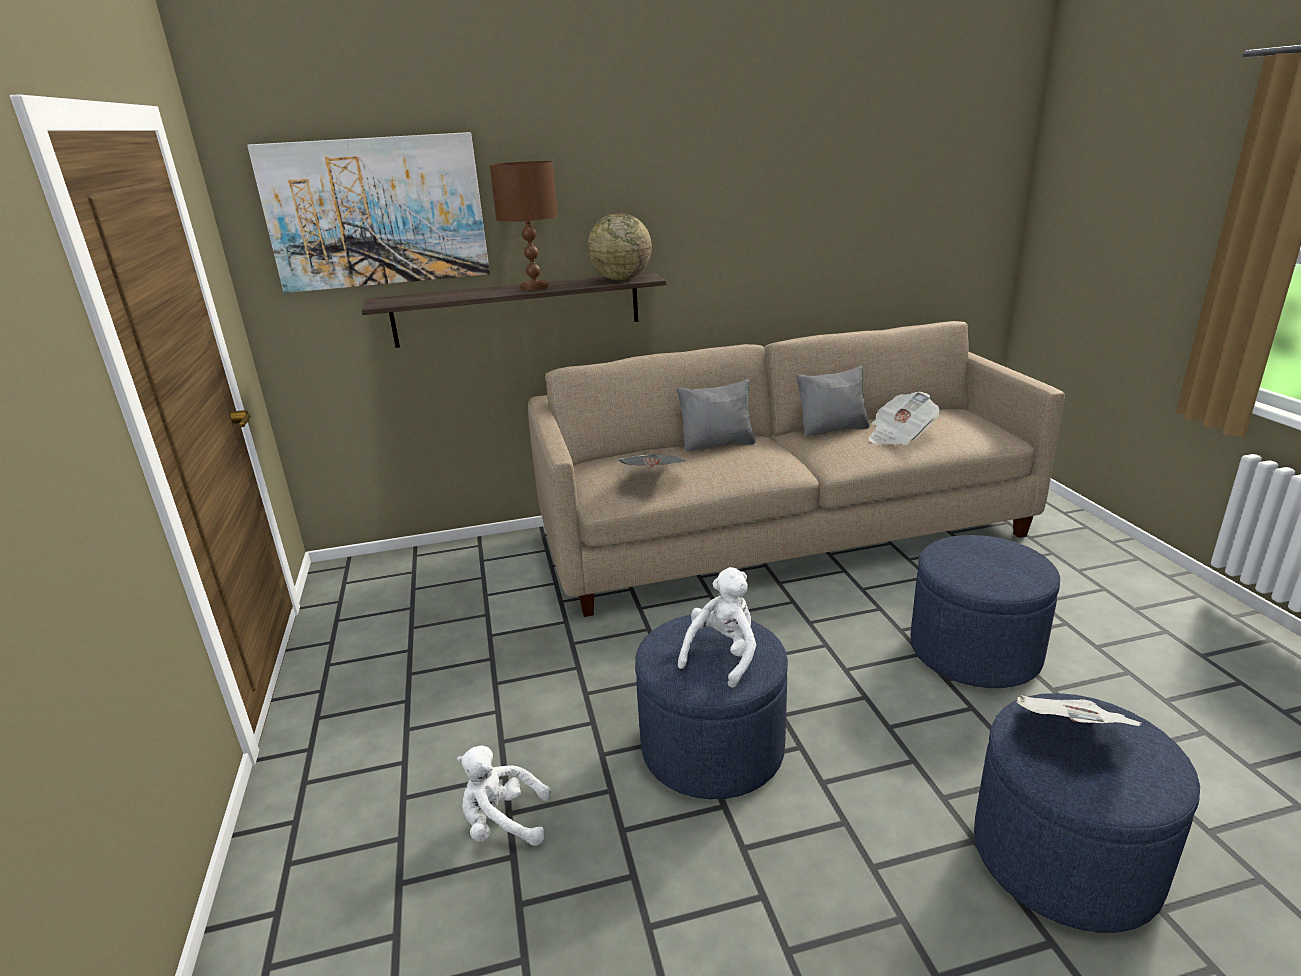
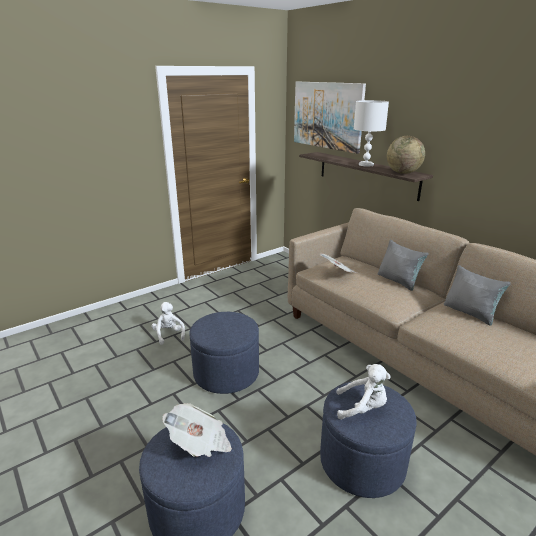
camera: 65 degrees right, 0 degrees up
(535, 287) = (365, 165): brown table lamp -> white table lamp
(723, 655) = (221, 330): white plush toy -> white plush toy (362, 408)
(899, 436) = (487, 338): newspaper -> none

